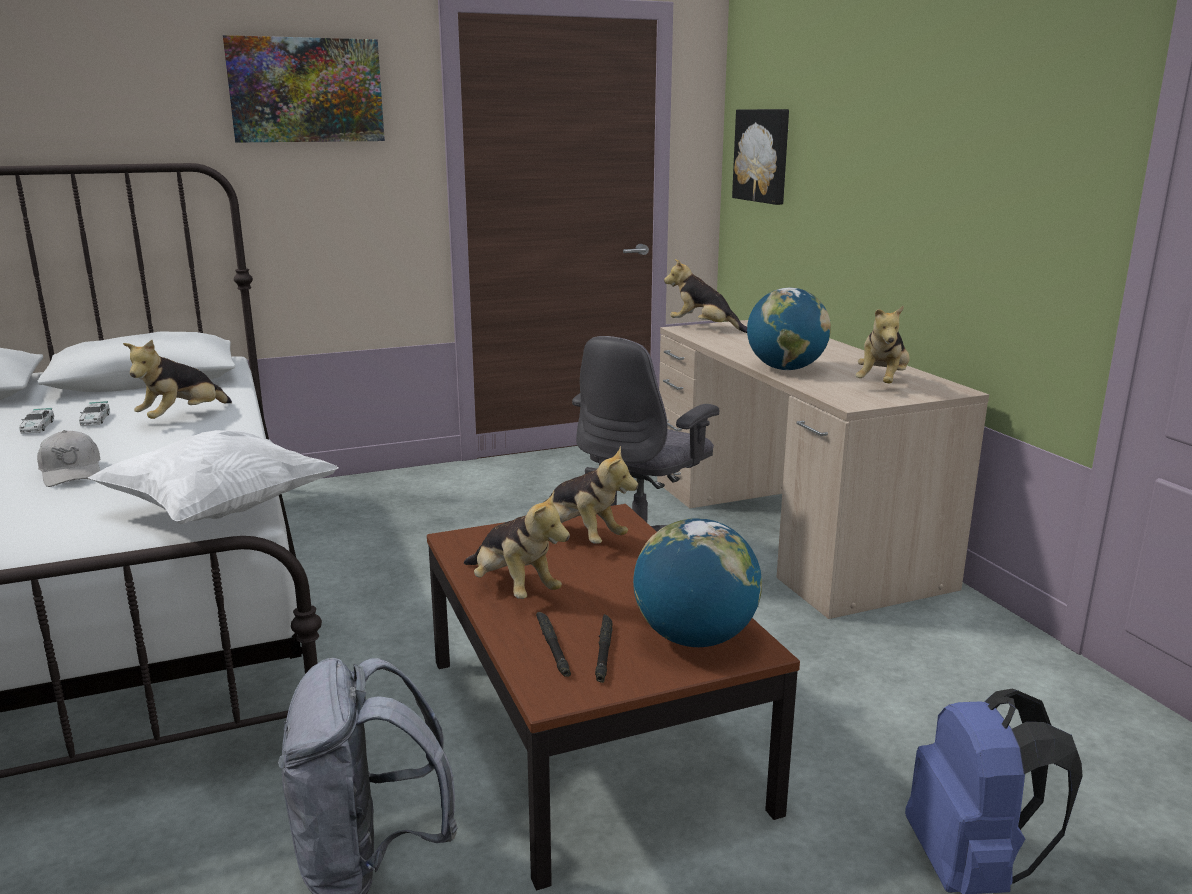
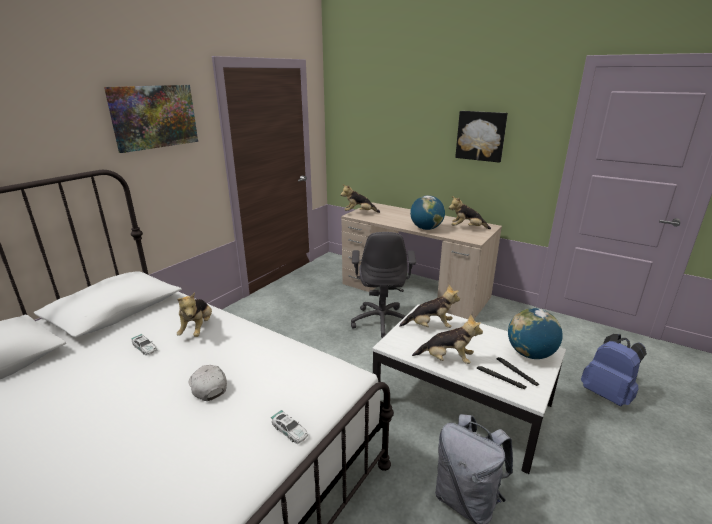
camera: 35 degrees left, 5 degrees up
(37, 427) = (116, 366): toy car -> toy car (290, 430)
(72, 472) = (208, 386): white cap -> white cap turned 150 degrees counterclockwise
(220, 510) = (335, 376): white pillow -> none
(588, 730) = (461, 403): brown coffee table -> white coffee table
(763, 155) = (356, 131): picture -> picture (481, 136)
(882, 384) = (467, 228): plush toy -> plush toy turned 105 degrees clockwise

